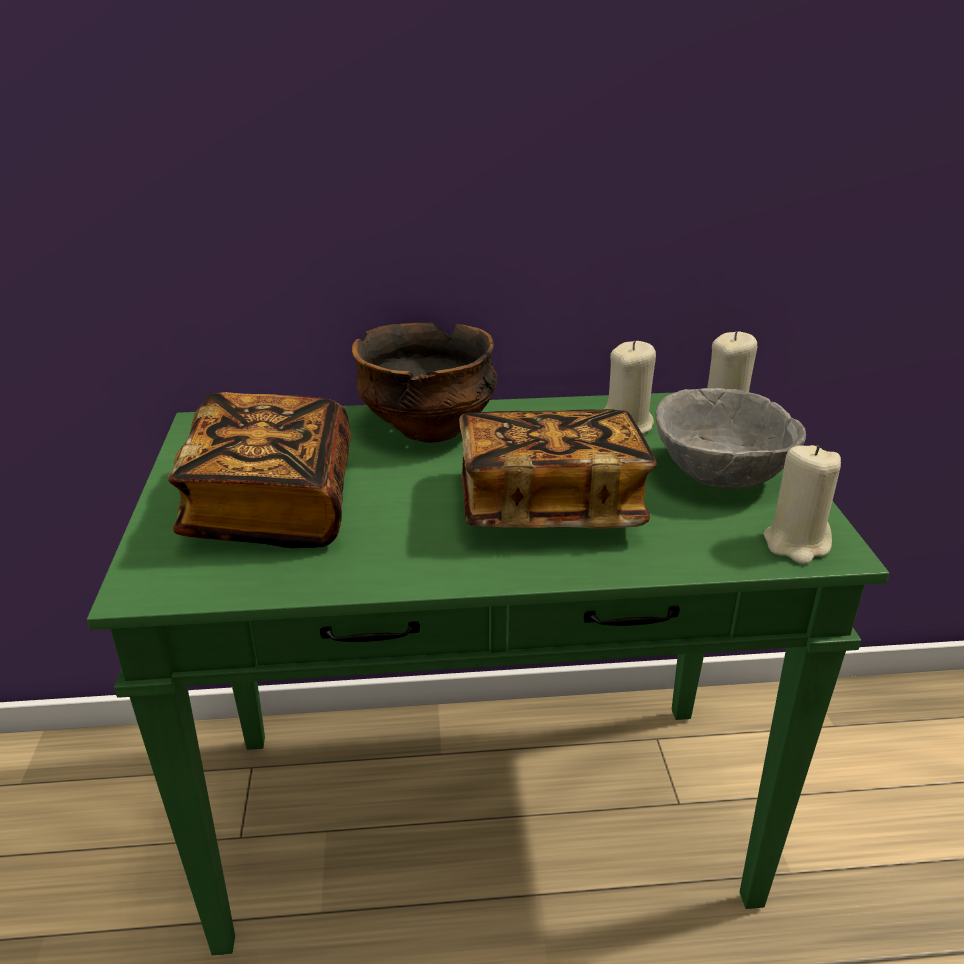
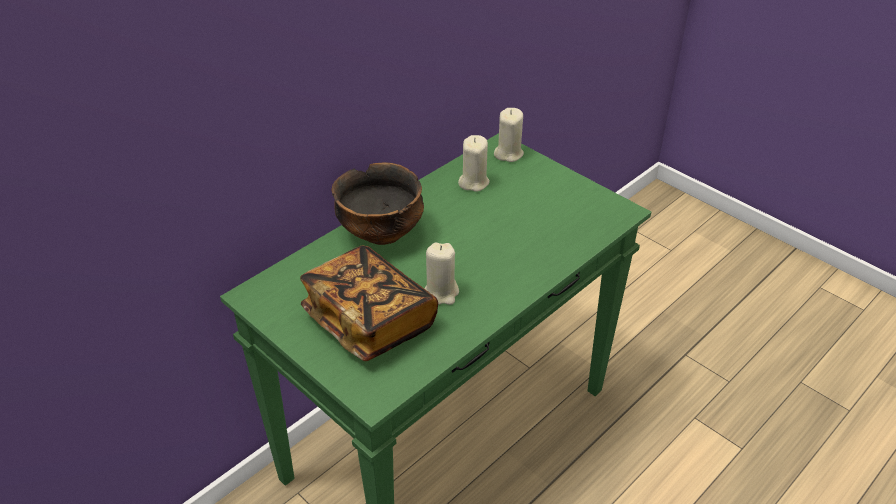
camera: 40 degrees left, 10 degrees up
(548, 506) = (495, 249): book -> none
(718, 475) = (544, 193): grey bowl -> none
(796, 544) = (609, 215): beige candle -> beige candle (441, 292)

